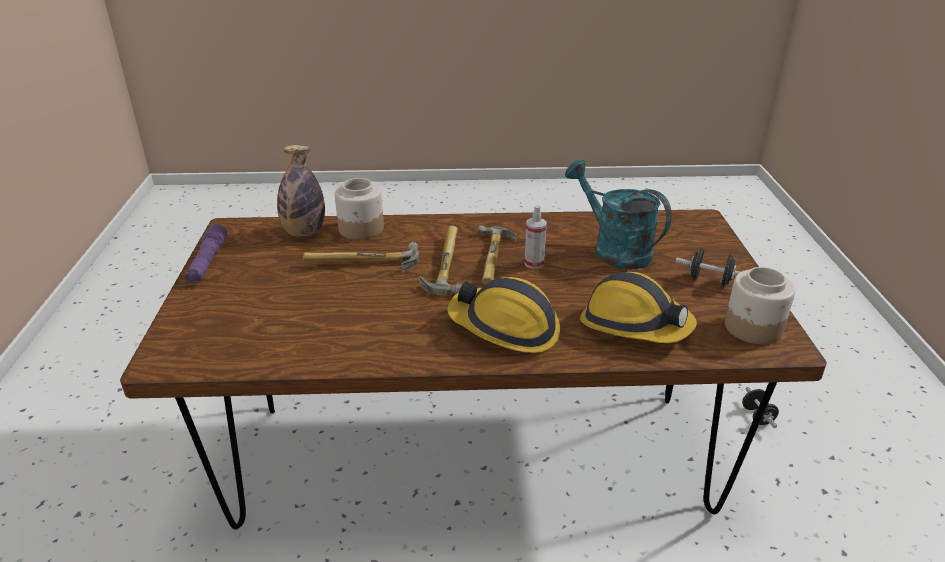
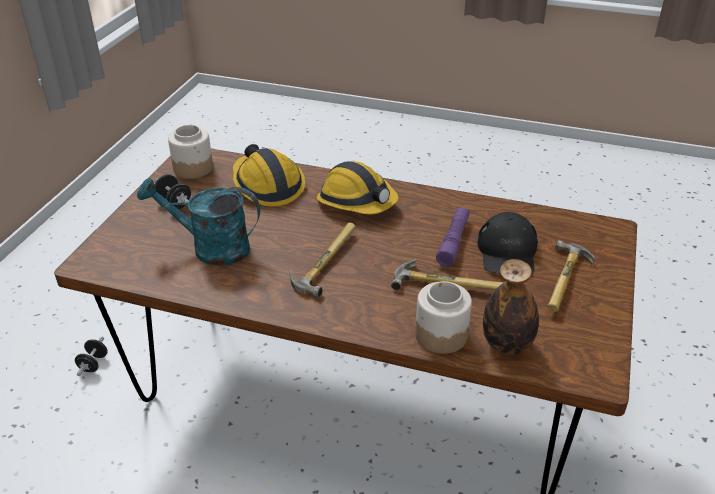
camera: 160 degrees left, 5 degrees up
(208, 262) = (607, 323): purple flashlight -> purple flashlight (453, 242)
(303, 305) = (507, 252): none -> black cap
(441, 265) = (376, 267): hammer -> hammer (569, 282)
(534, 263) = (293, 250): spray bottle -> none
(614, 249) = (211, 248): turquoise watering can -> turquoise watering can turned 120 degrees clockwise

